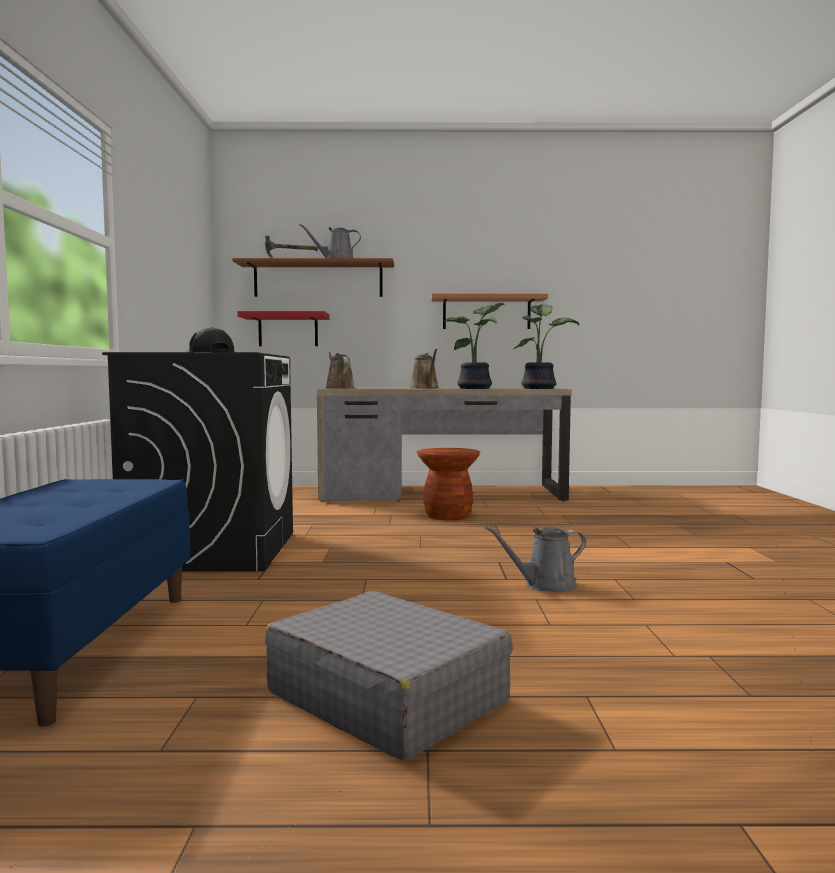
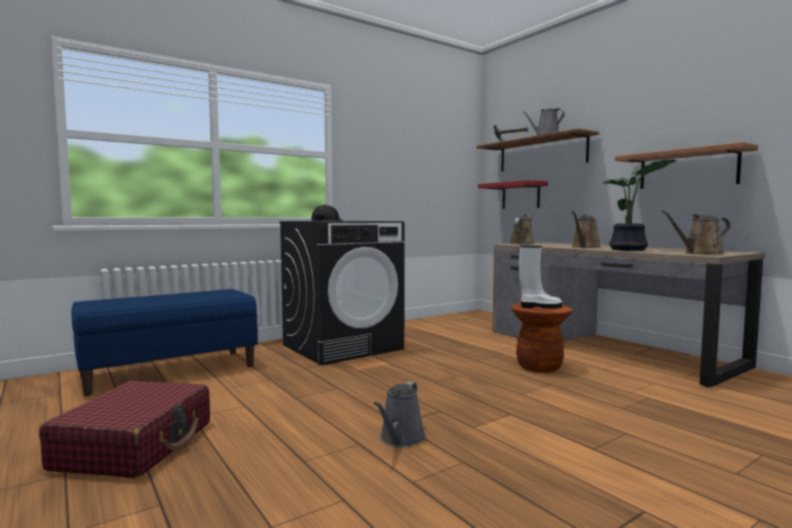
camera: 55 degrees right, 0 degrees up
(386, 697) = (136, 445): grey suitcase -> red suitcase
(448, 451) = (539, 307): none -> white boot
(540, 388) = (700, 253): potted plant -> brown watering can
(545, 585) = (400, 439): grey watering can -> grey watering can turned 105 degrees counterclockwise

